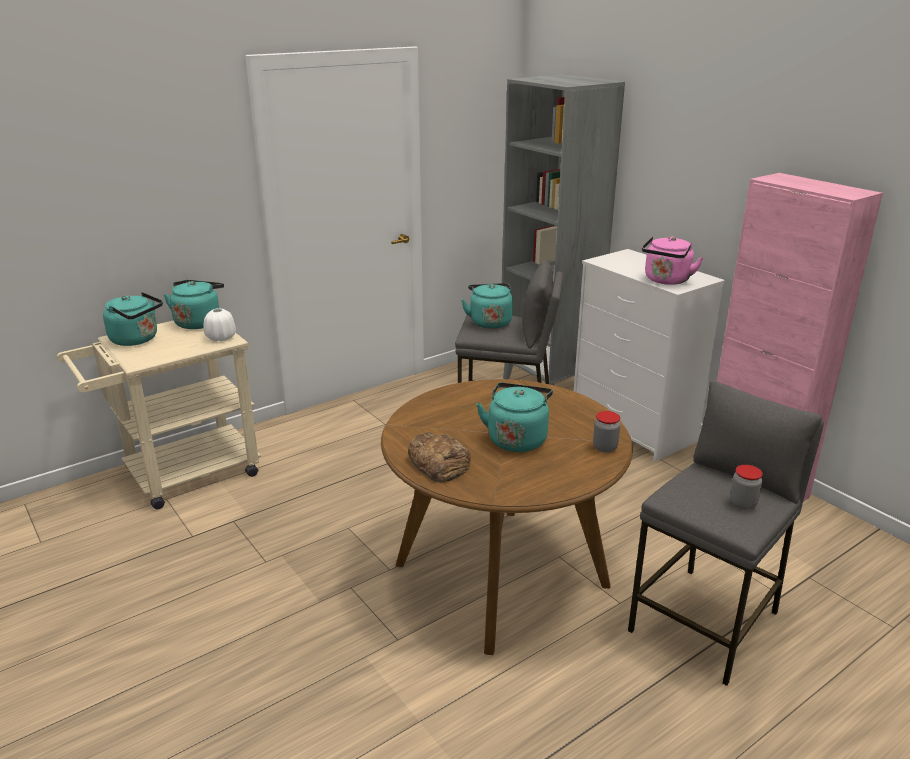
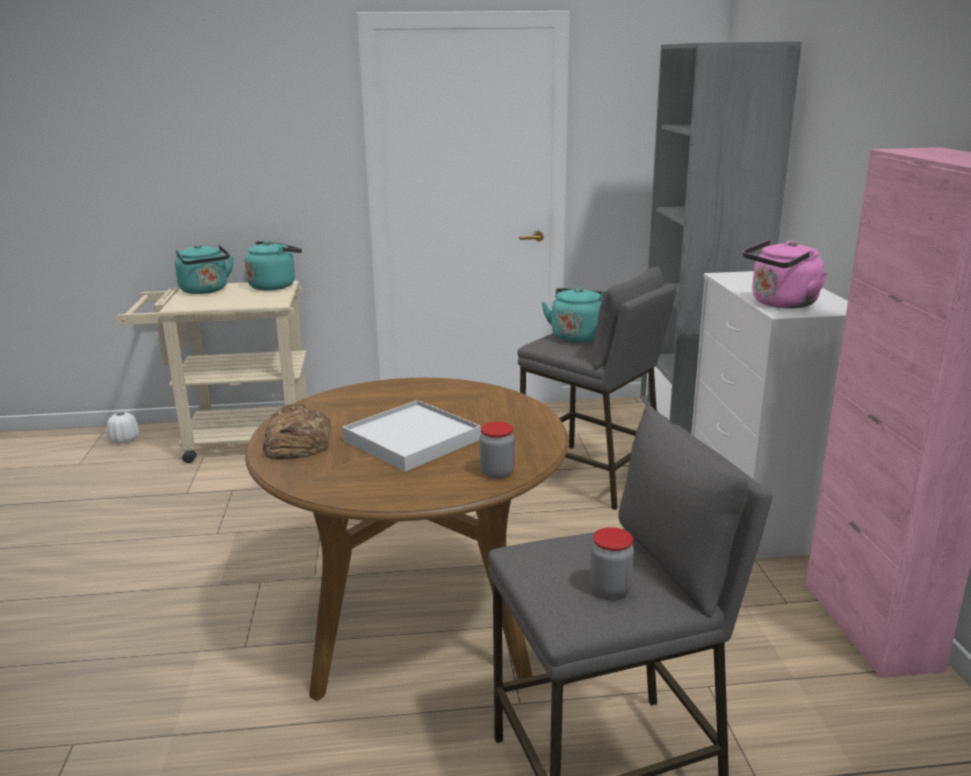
camera: 30 degrees right, 5 degrees down
(221, 338) = (271, 300): white vase -> white vase (125, 439)
(517, 439) = (412, 440): turquoise kettle -> white tray

